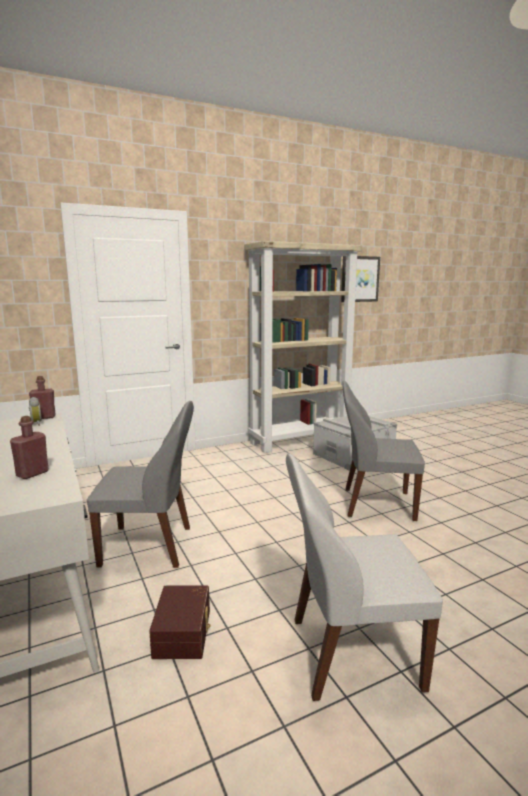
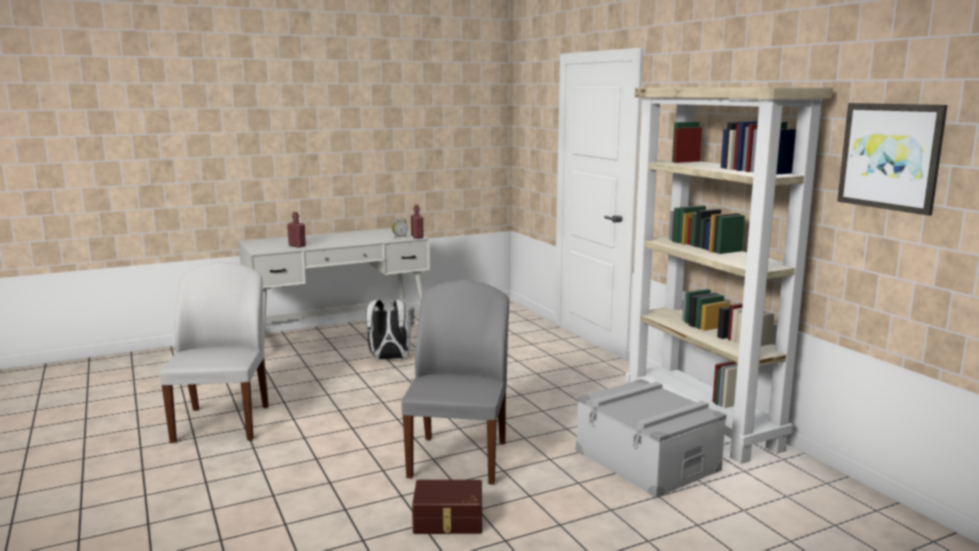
camera: 90 degrees right, 0 degrees up
(150, 546) = (389, 359): grey chair -> white backpack
(184, 633) = (278, 375): brown storage box -> brown storage box (448, 521)

